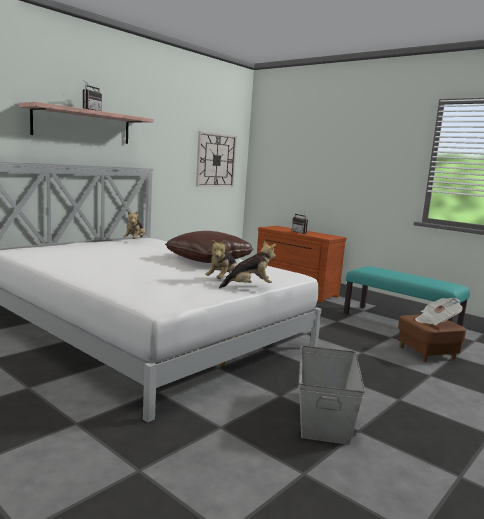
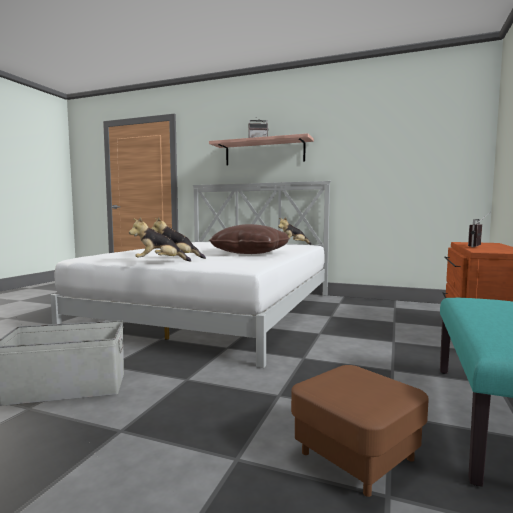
camera: 70 degrees right, 5 degrees down
(216, 160) = (427, 165): wall clock -> none
(249, 287) = (159, 262): plush toy -> plush toy turned 120 degrees clockwise
(436, 322) = (356, 391): newspaper -> none

